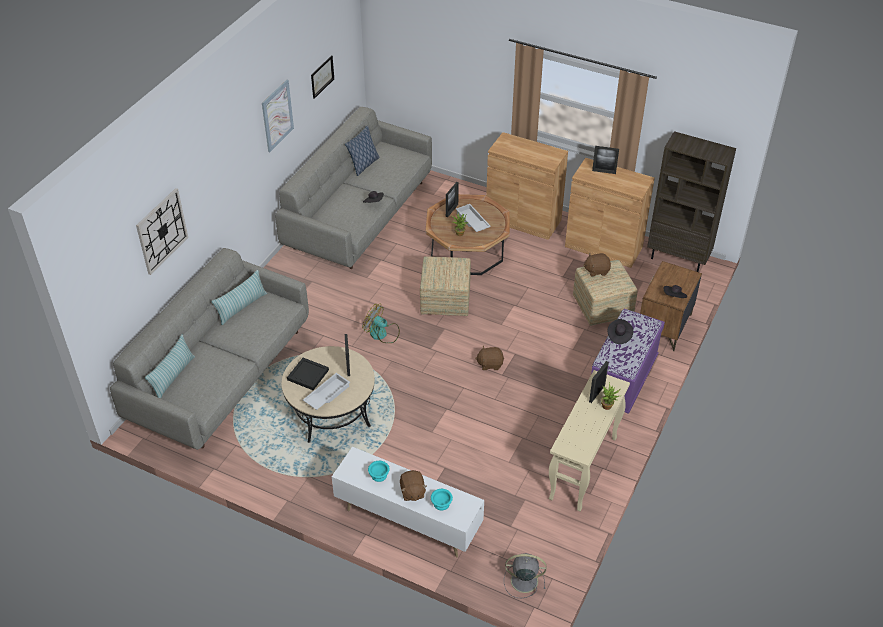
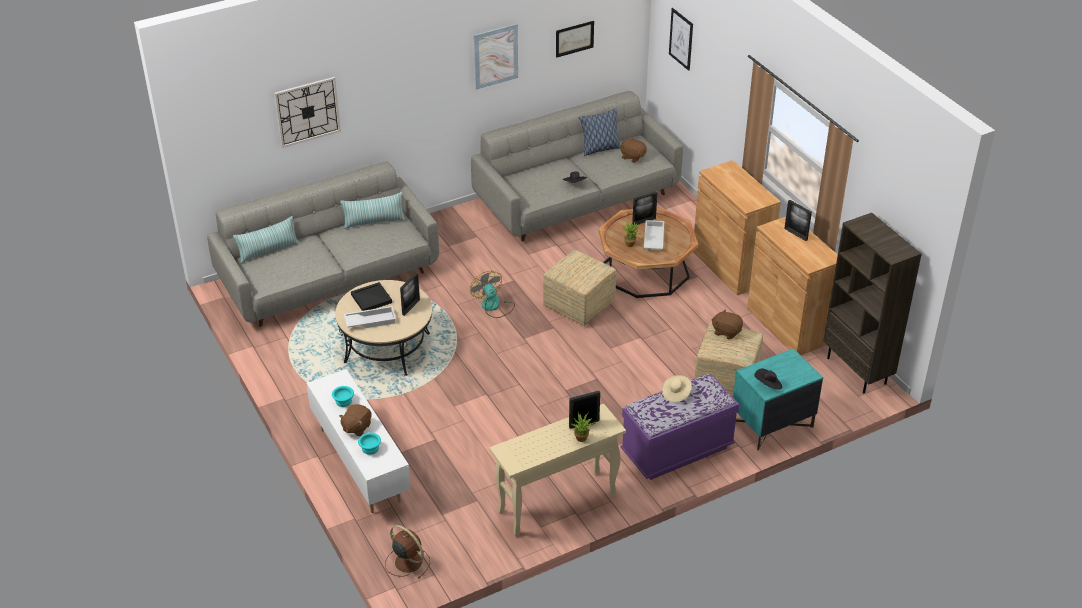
camera: 35 degrees right, 5 degrees down
(408, 46) = (681, 39): none -> picture
(490, 364) = (564, 376): brown plush toy -> brown plush toy (632, 157)
(523, 580) = (407, 562): grey fan -> brown fan
(619, 336) = (676, 393): black hat -> beige hat
(664, 327) = (771, 424): brown nightstand -> turquoise nightstand

